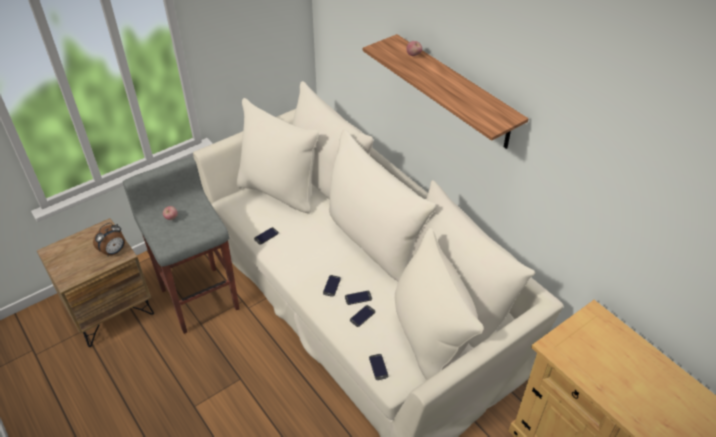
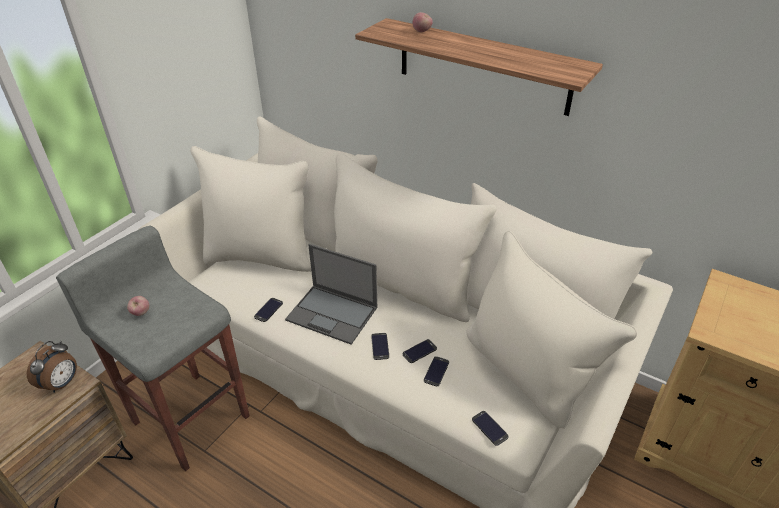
camera: 20 degrees left, 5 degrees down
(310, 252) = (333, 314): none -> laptop

